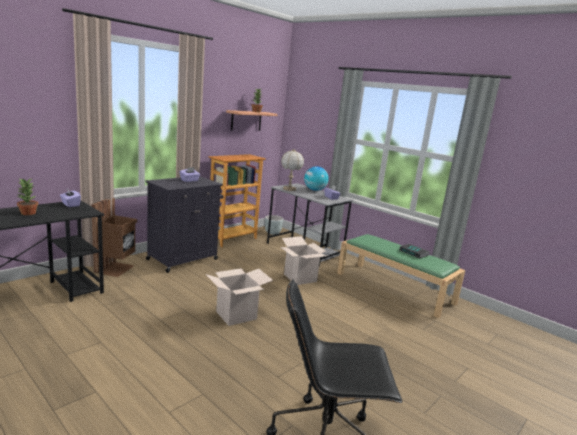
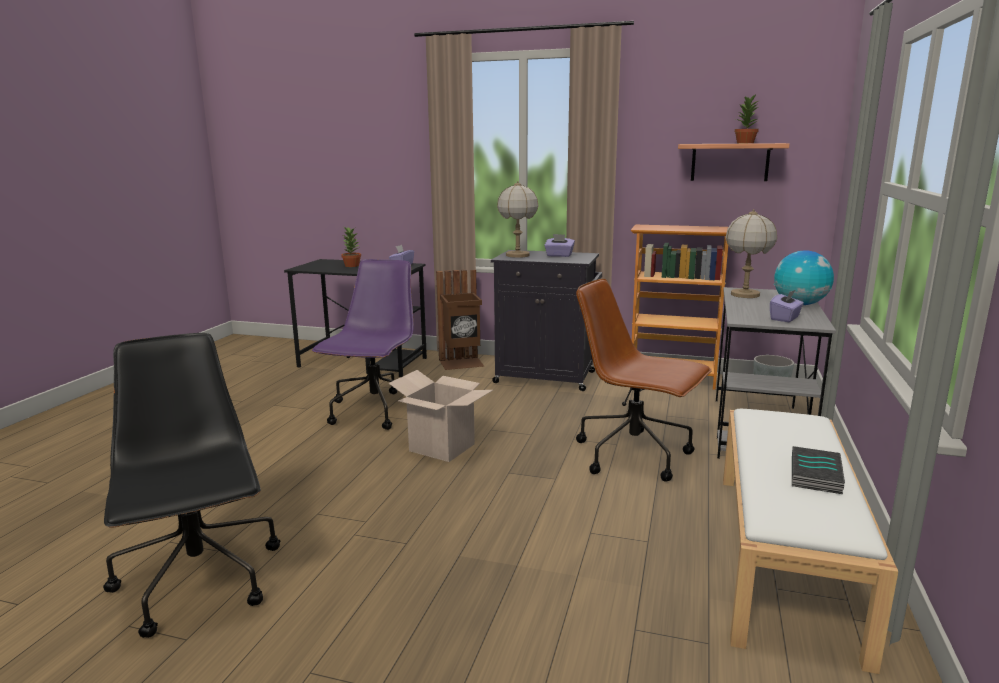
camera: 65 degrees right, 0 degrees up
(151, 319) = (375, 412): none -> purple office chair
(170, 184) = (517, 255): none -> table lamp
(300, 278) = (635, 455): cardboard box -> brown office chair
(395, 288) = (785, 557): green bench -> white bench

